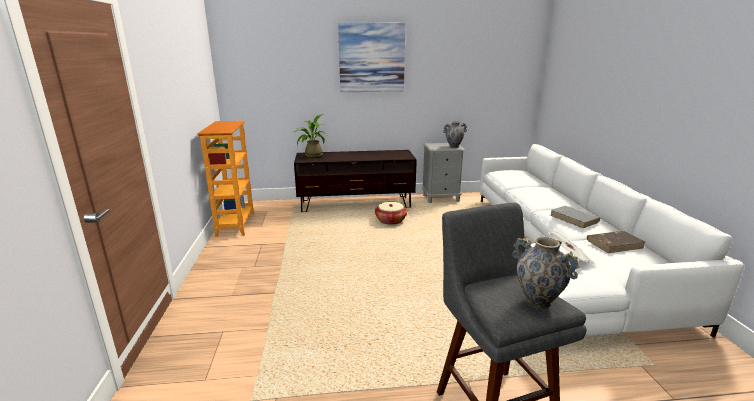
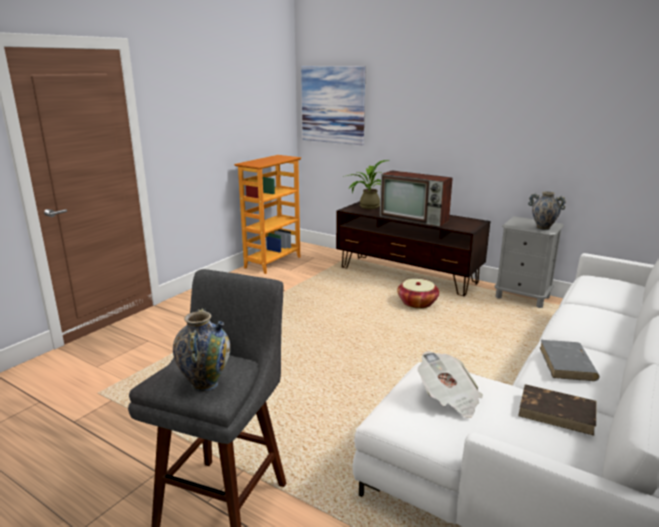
camera: 40 degrees right, 0 degrees up
(362, 157) = (415, 218): none -> television
(372, 58) = (454, 96): picture -> picture (333, 105)

